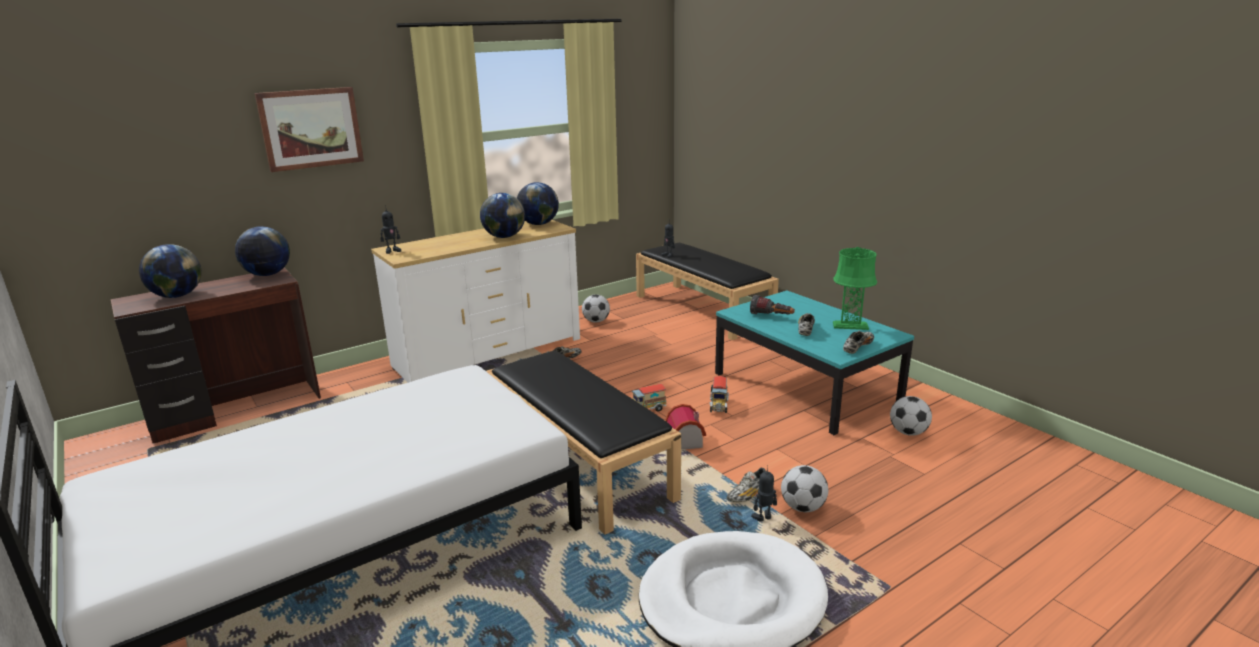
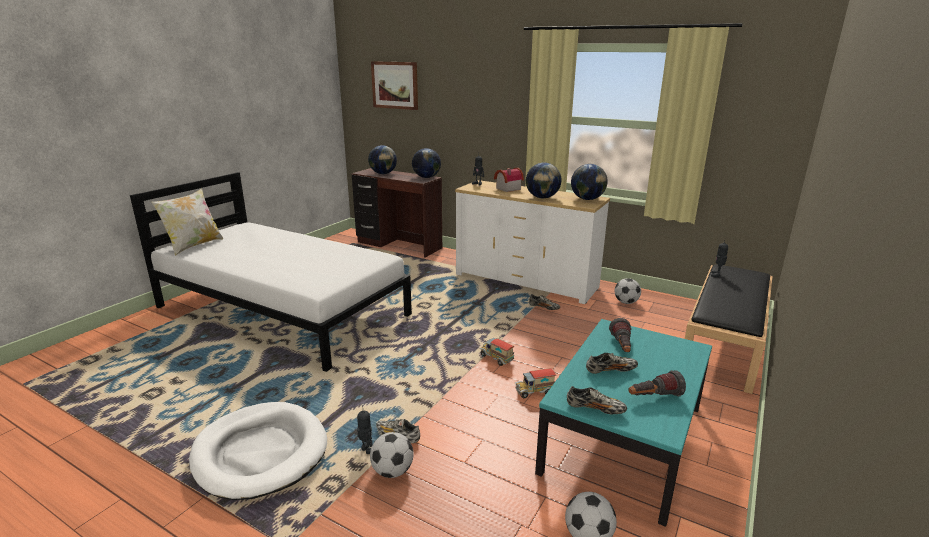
camera: 65 degrees right, 0 degrees up
(141, 546) = (194, 245): none -> pillow
(311, 128) = (470, 95): picture -> picture (395, 85)
(576, 461) = (404, 350): black bench -> none
(683, 442) = (460, 387): toy house -> toy house (506, 188)
(850, 326) = (653, 397): green table lamp -> flashlight

